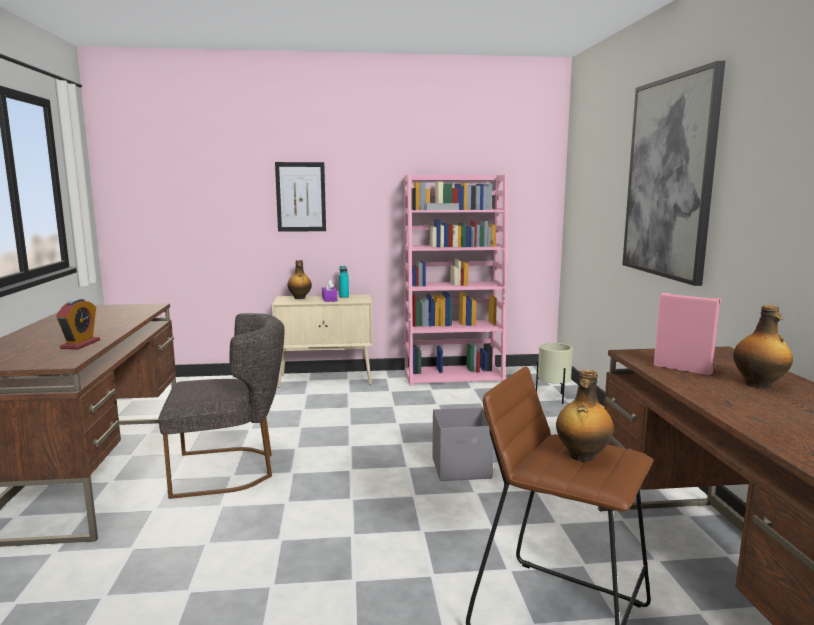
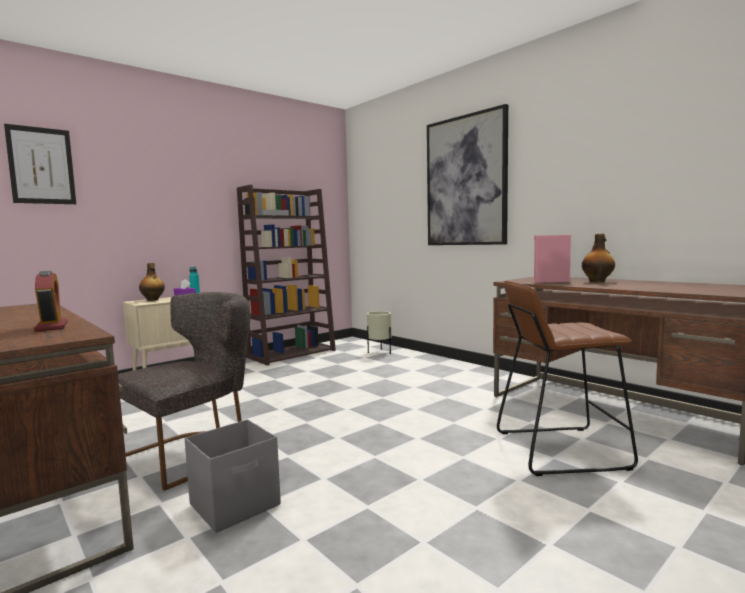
camera: 35 degrees left, 5 degrees down
(301, 197) = (143, 203): picture -> picture (41, 166)
(454, 375) = (292, 353): pink bookcase -> brown bookcase
(462, 469) = (386, 400): grey storage box -> grey storage box (236, 505)
(581, 456) = (568, 327): bottle -> none

